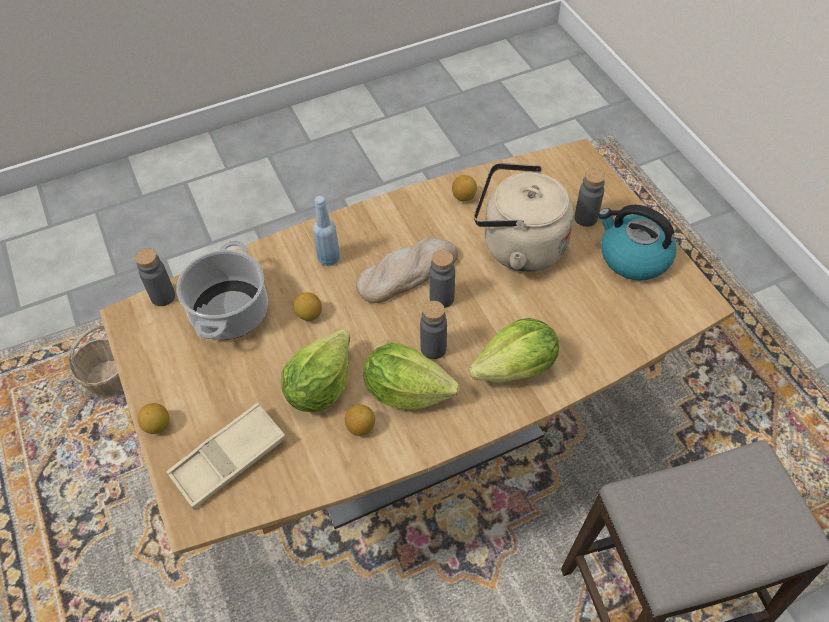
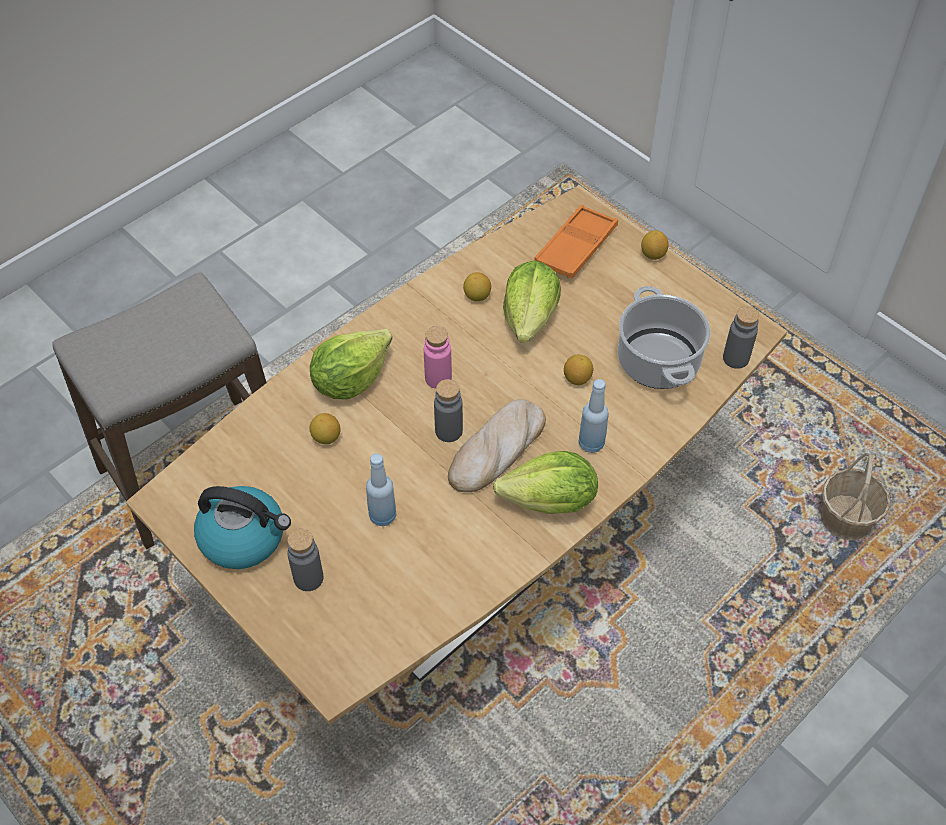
camera: 160 degrees right, 0 degrees up
(229, 459) = (576, 247): beige tray -> orange tray
(406, 391) = (448, 334): lettuce -> lettuce (550, 502)
(433, 348) = (438, 378): grey bottle -> pink bottle
(464, 197) = (469, 568): lemon -> lemon (326, 438)
(518, 246) = (382, 516): beige kettle -> blue bottle

